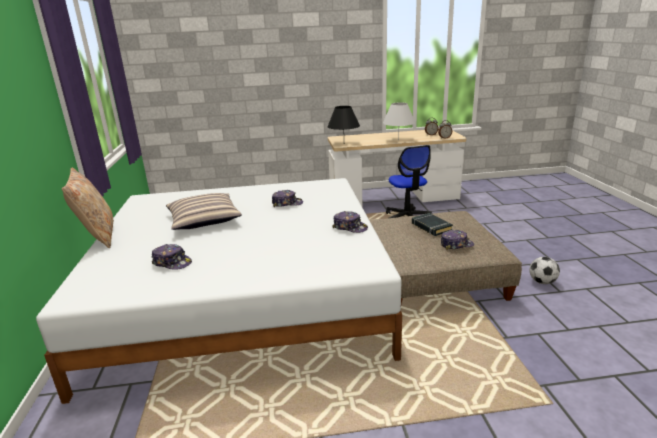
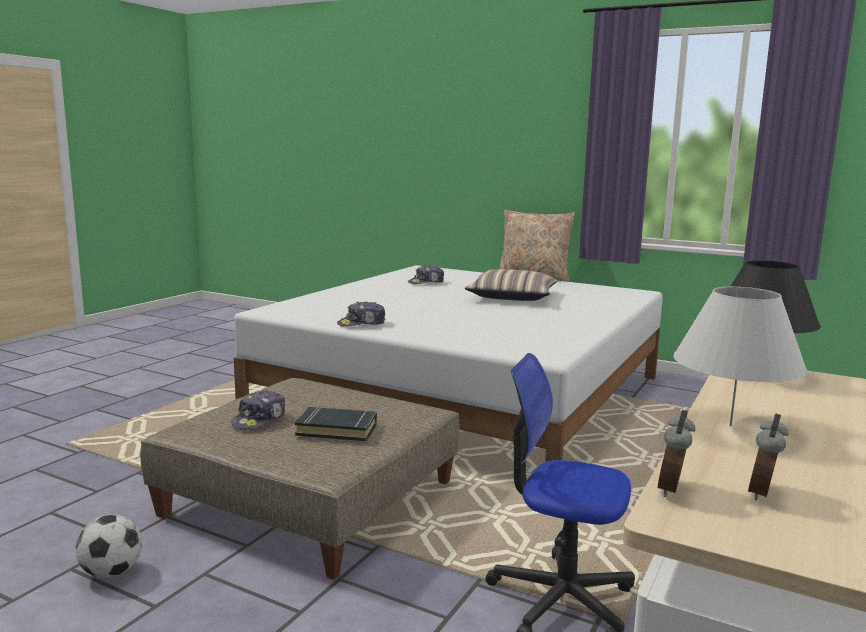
camera: 125 degrees right, 10 degrees down
(287, 203) = (497, 322): cap -> none

